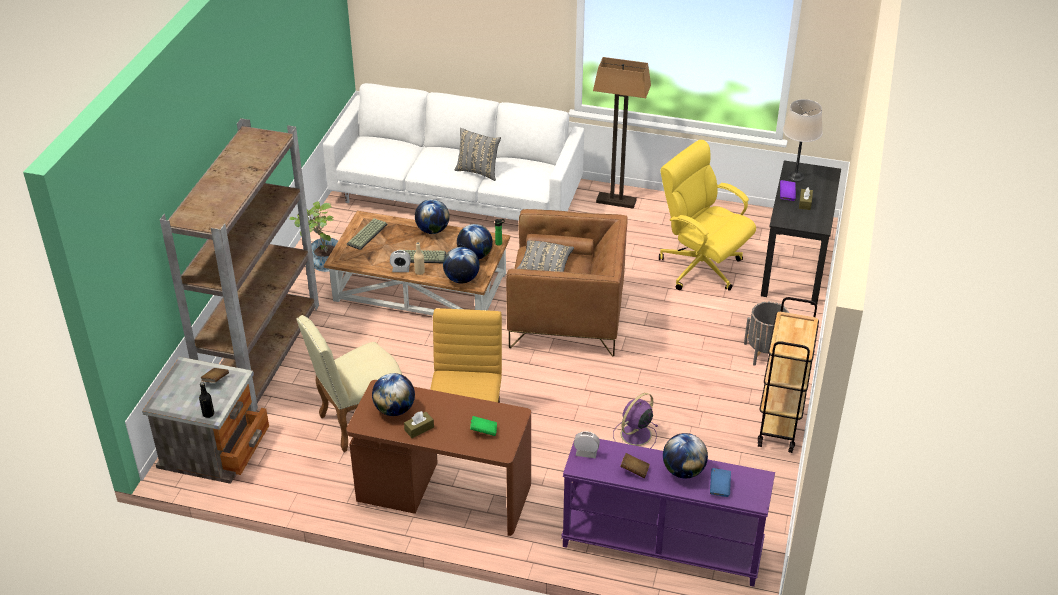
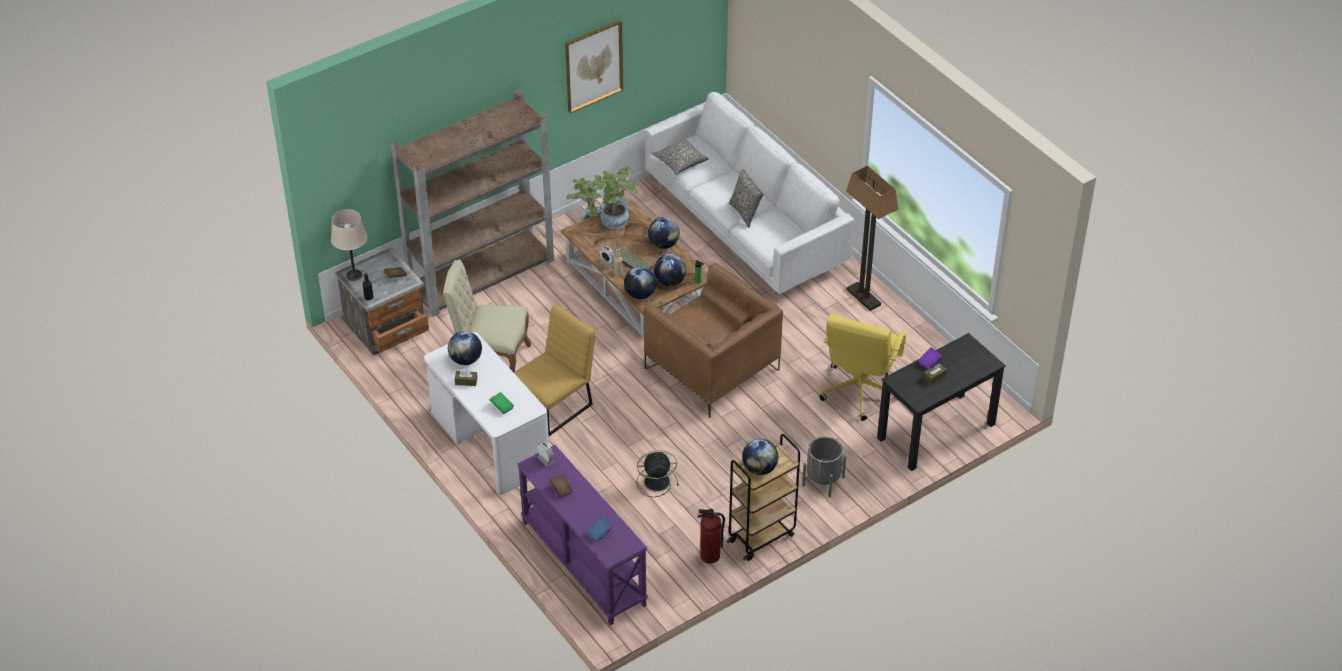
camera: 40 degrees right, 5 degrees up
(279, 77) = (593, 66): none -> picture
(367, 235) = (615, 223): keyboard -> potted plant
(443, 494) = (489, 442): brown desk -> white desk
(545, 267) = (698, 318): grey pillow -> grey pillow (680, 162)
(635, 435) = (655, 482): purple fan -> black fan
(683, 471) = (590, 509): globe -> globe (759, 469)
(701, 268) = (860, 389): yellow office chair -> yellow office chair turned 150 degrees counterclockwise
(757, 468) = (710, 556): none -> fire extinguisher
(795, 176) = (958, 351): beige table lamp -> beige table lamp (354, 275)

